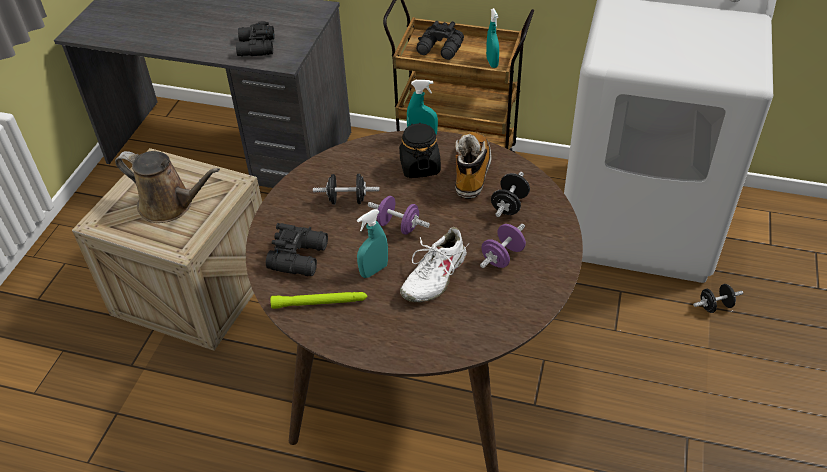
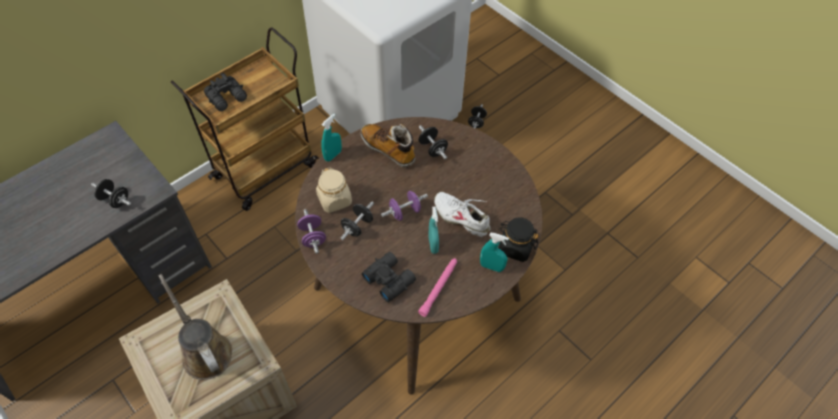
camera: 60 degrees left, 10 degrees up
(170, 205) = (205, 351): brown watering can -> brown watering can turned 90 degrees counterclockwise
(255, 47) = (115, 200): black binoculars -> black dumbbell
(320, 303) = (439, 287): green flashlight -> pink flashlight
(366, 167) = (335, 200): none -> beige jar
(419, 166) = (360, 172): black jar -> black jar (515, 247)
(433, 276) = (461, 217): white shoe -> white shoe turned 150 degrees clockwise
(492, 62) = (271, 81): turquoise spray bottle -> turquoise spray bottle (491, 267)
(502, 257) = (471, 176): purple dumbbell -> purple dumbbell (313, 237)

